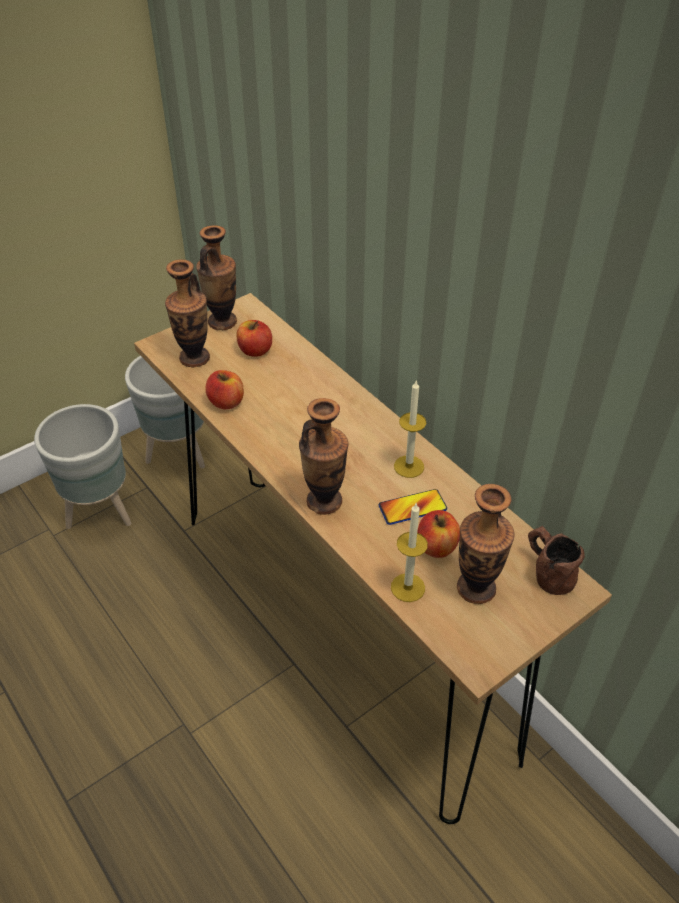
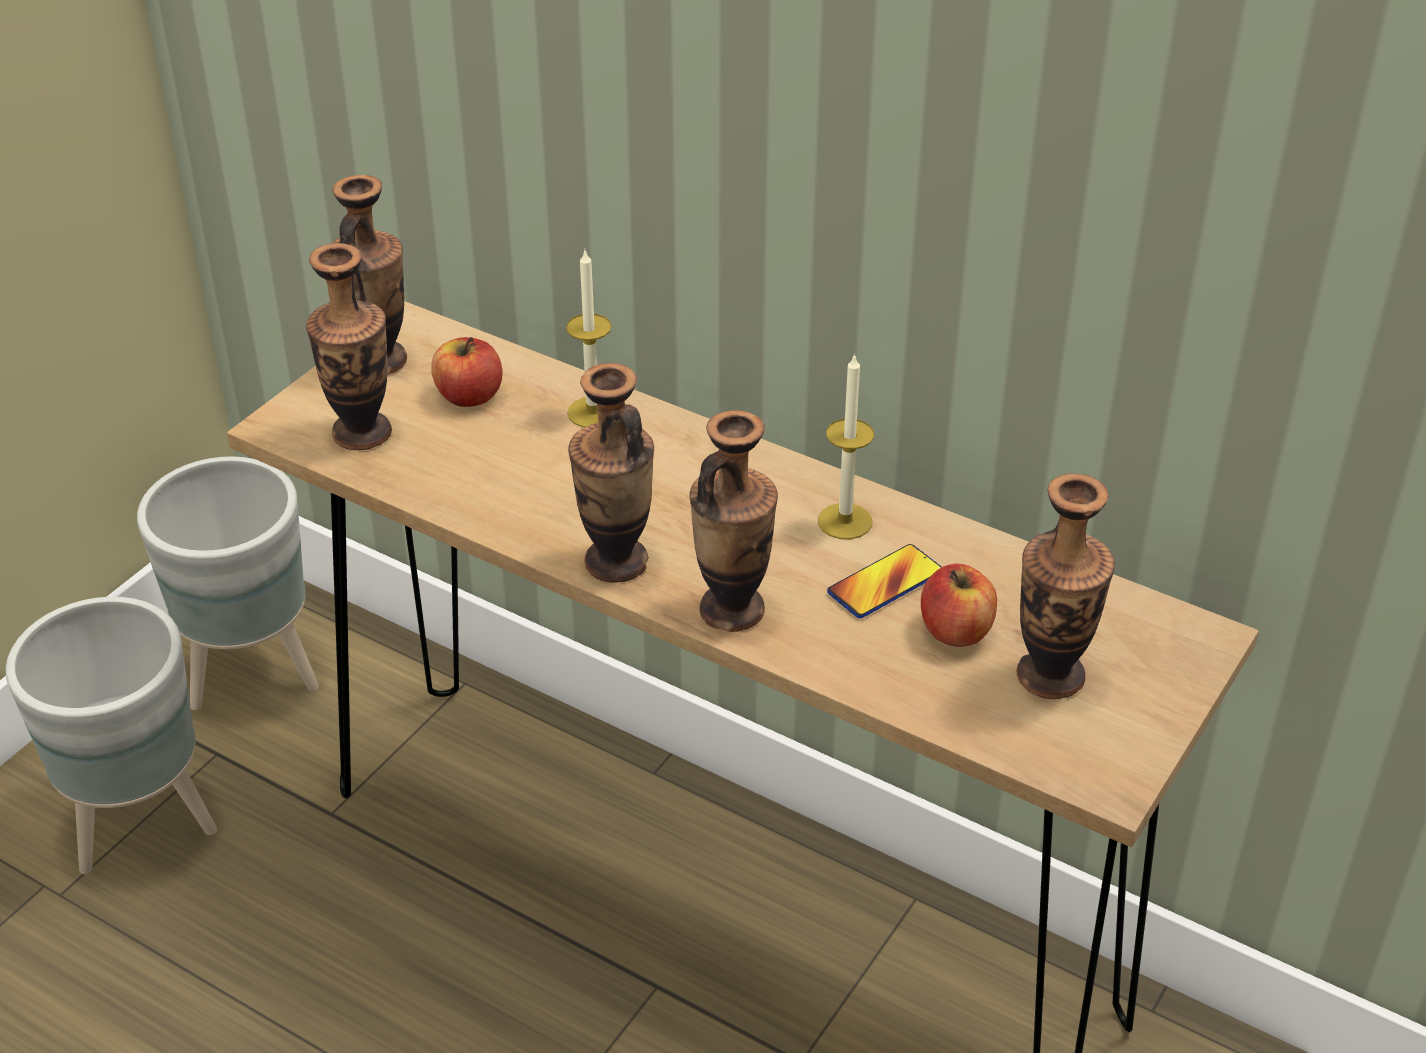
camera: 20 degrees left, 5 degrees down
(226, 402) = (466, 493): apple -> none
(279, 458) = (616, 562): none -> vase
(407, 587) = (942, 704): candle -> candle (593, 412)
(546, 572) = (1145, 623): brown mug -> none

